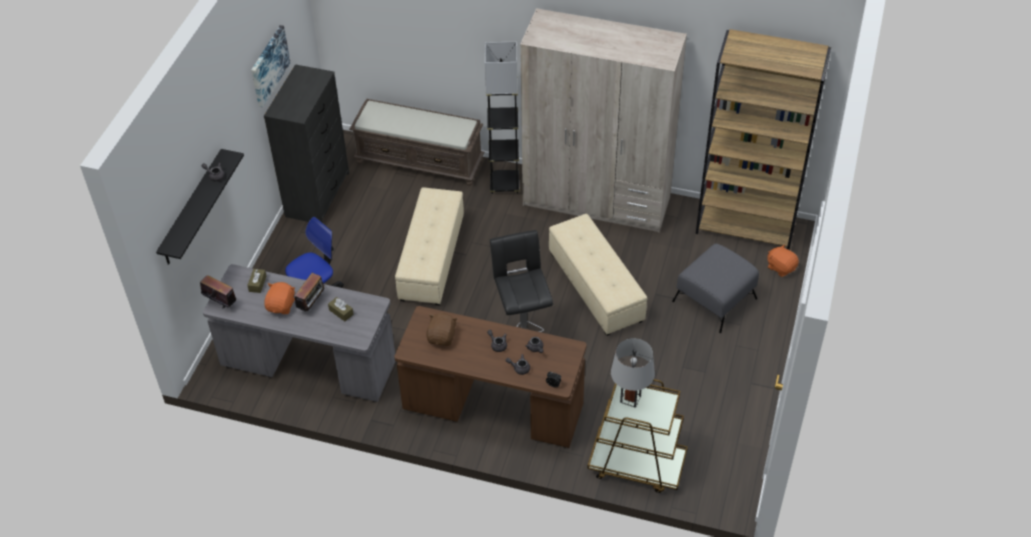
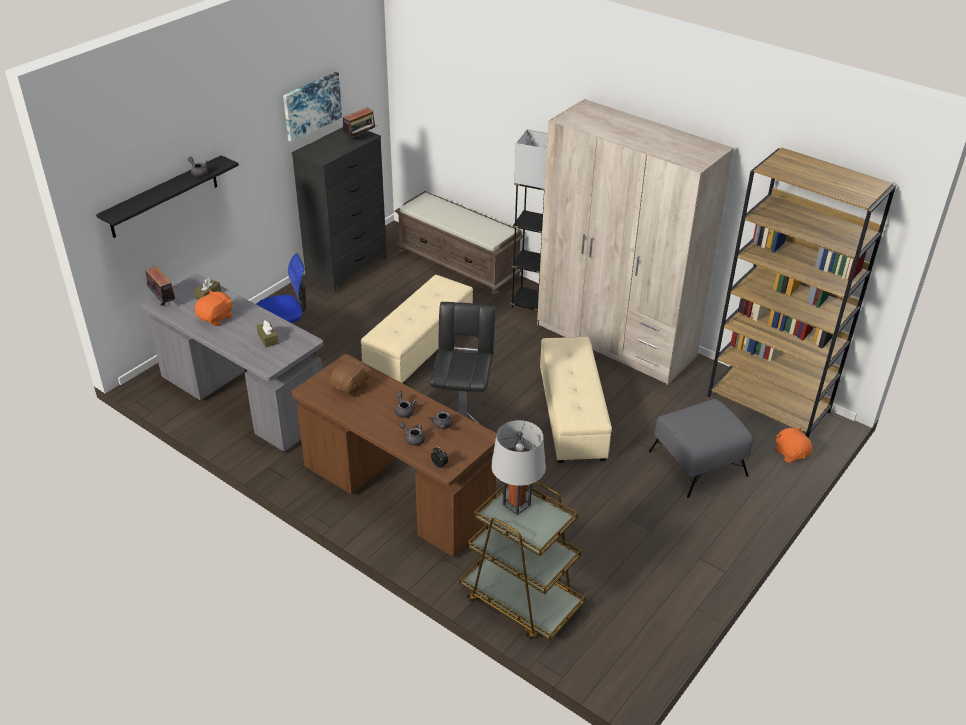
camera: 20 degrees right, 10 degrees down
(312, 304) = (246, 324): radio -> radio (360, 138)

